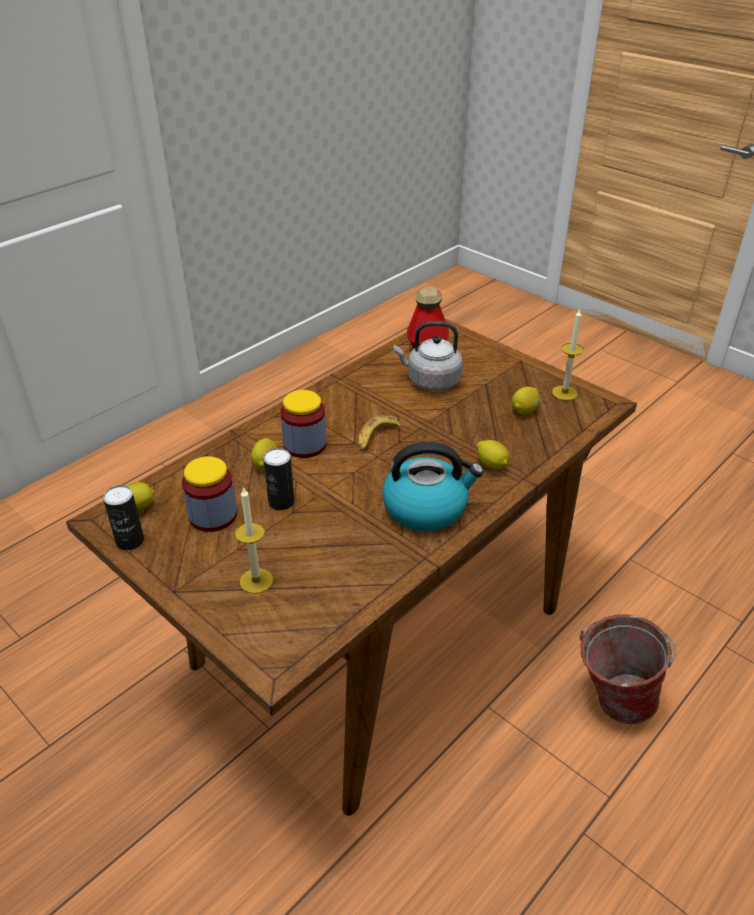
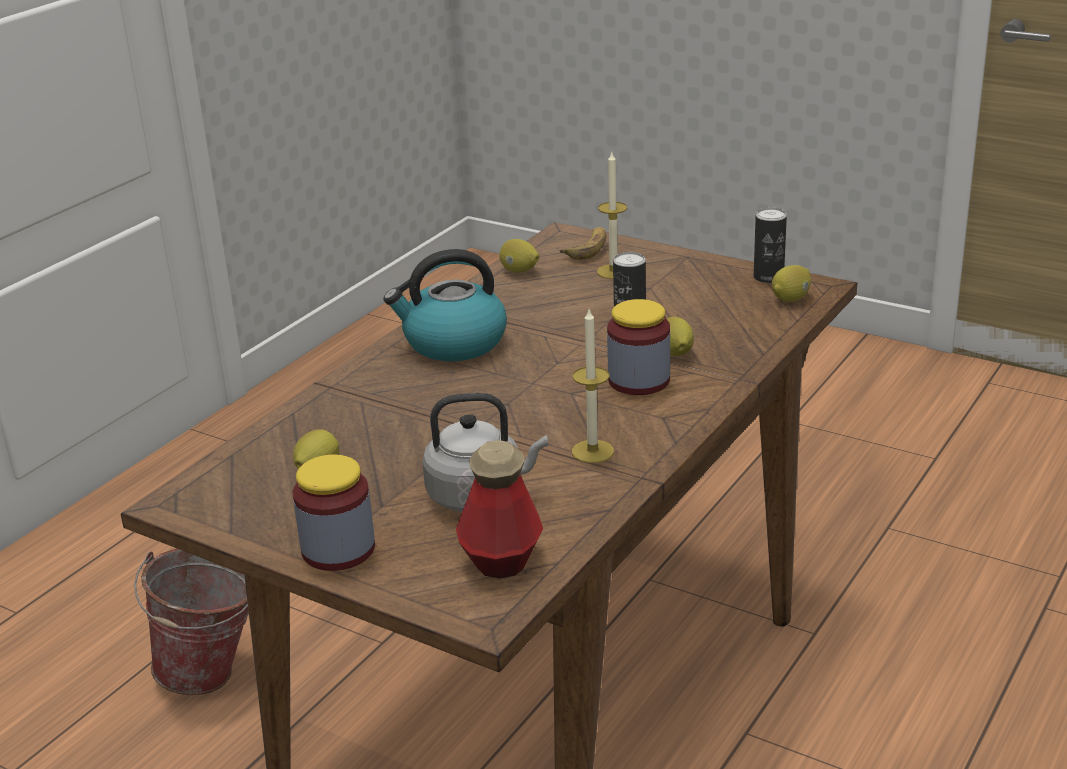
camera: 170 degrees right, 10 degrees down
(213, 515) = (699, 305): jar -> jar (338, 549)
(376, 437) = (541, 402): banana -> banana (587, 248)
(491, 465) = (373, 394): lemon -> lemon (519, 271)
(564, 393) = (242, 509): candle -> candle (592, 451)

